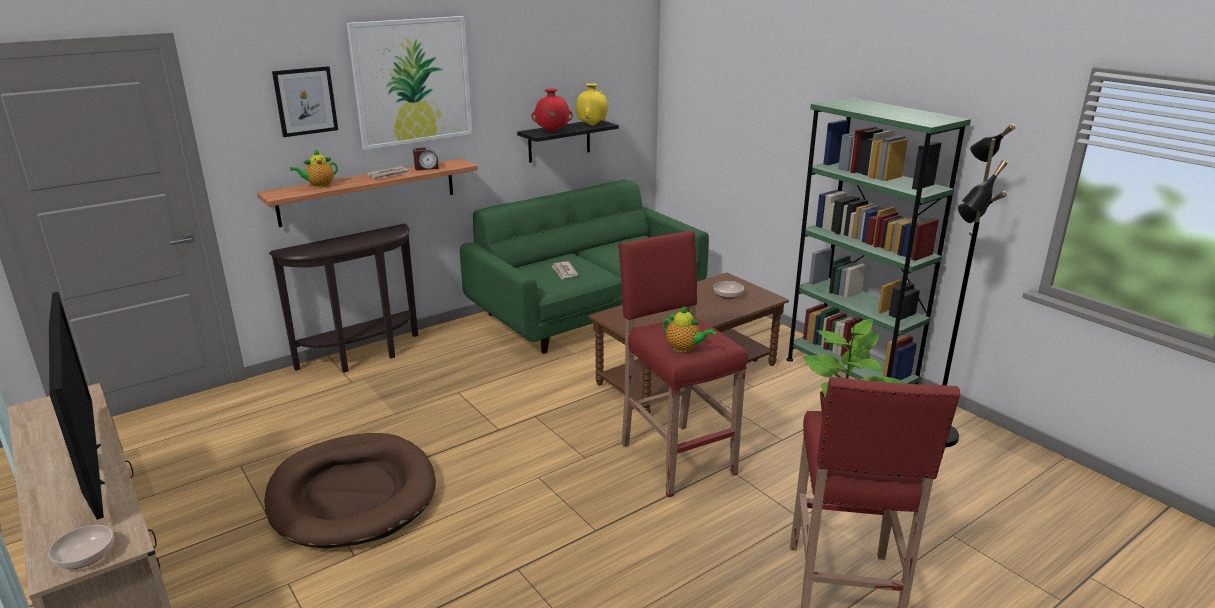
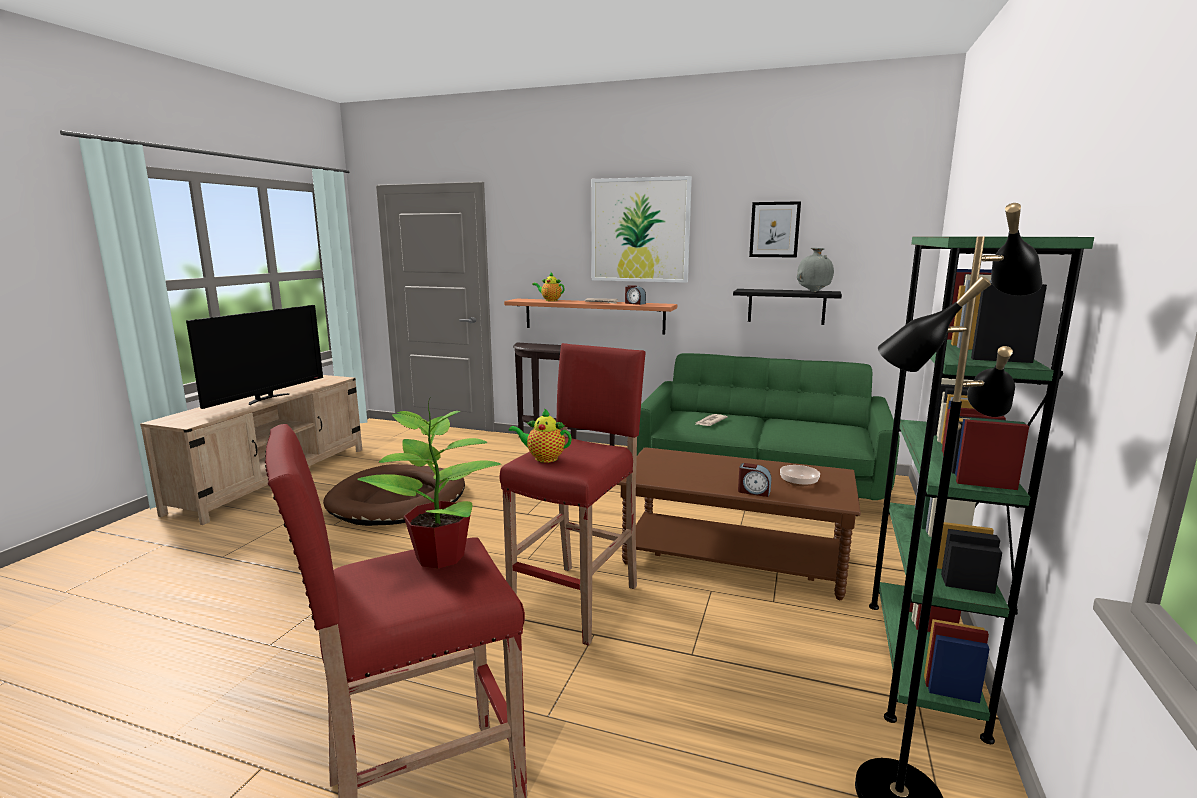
camera: 55 degrees right, 10 degrees down
(84, 556) = (176, 421): bowl -> none
(305, 101) = (556, 237): picture -> picture (774, 229)
(552, 132) = (761, 290): red vase -> none
(592, 125) = (813, 292): yellow vase -> grey vase
(684, 348) = (543, 458): teapot -> teapot turned 105 degrees clockwise
(725, 313) = (753, 491): none -> alarm clock

